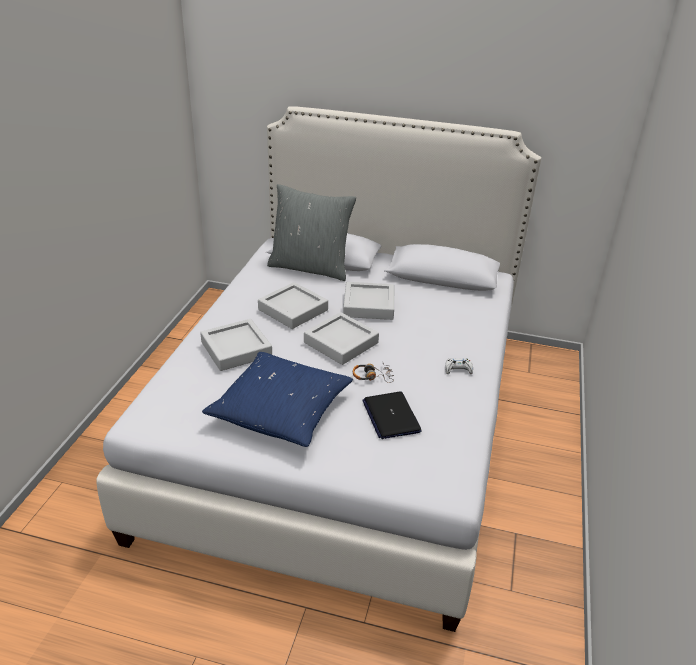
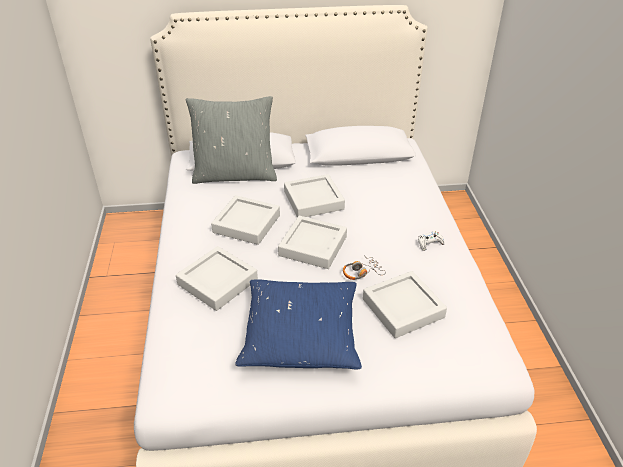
camera: 20 degrees left, 5 degrees up
(391, 416) = (403, 308): laptop -> grey tray

